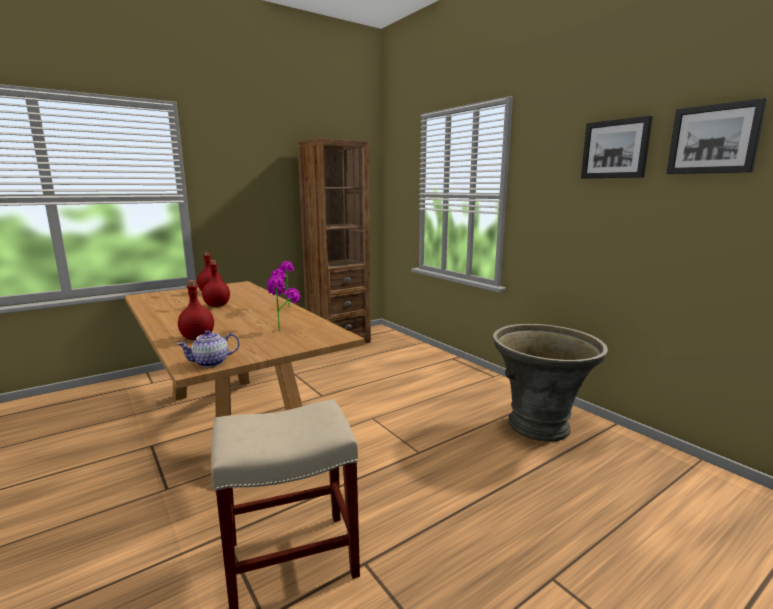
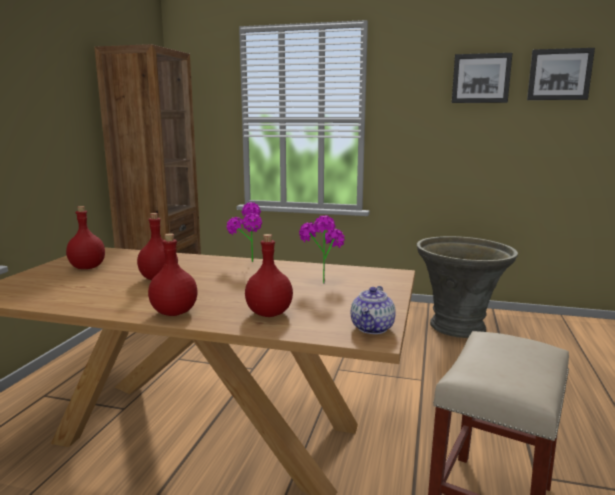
camera: 40 degrees left, 0 degrees up
(167, 324) = (174, 313): none -> red bottle

